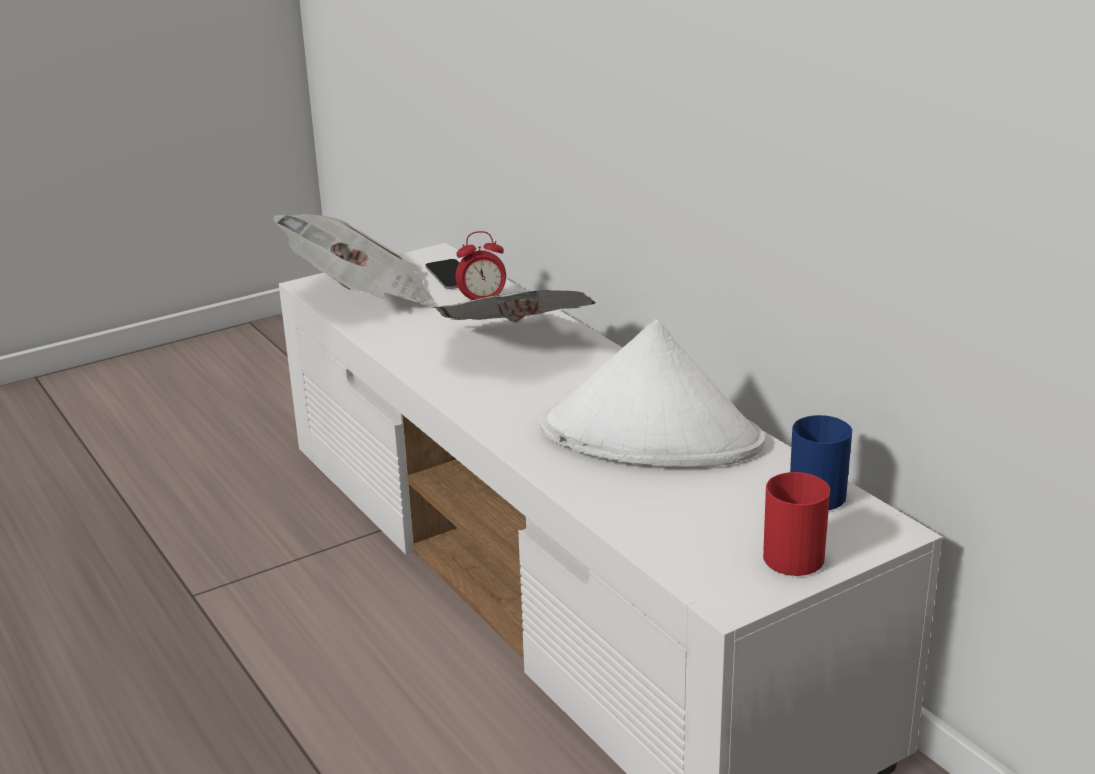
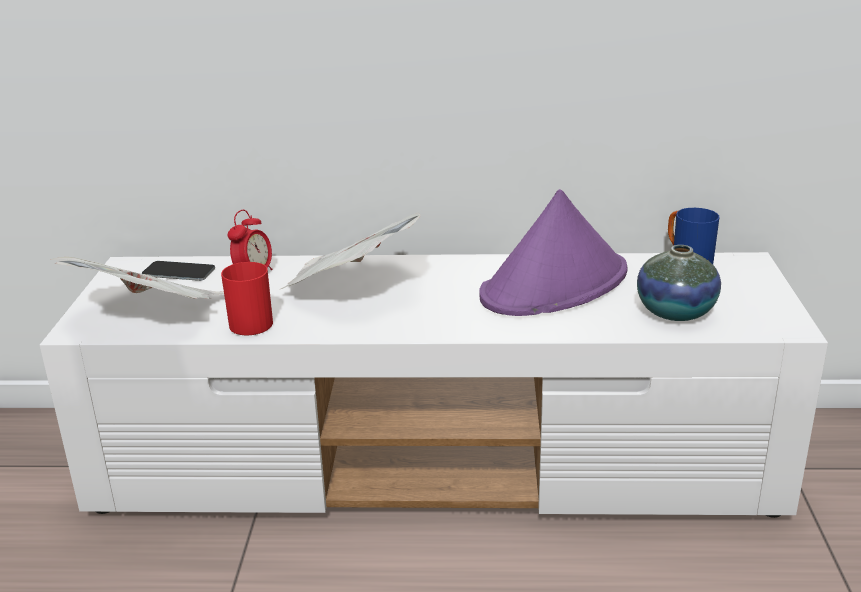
camera: 55 degrees left, 0 degrees up
(651, 436) = (555, 285): white hat -> purple hat
(676, 519) = (675, 312): none -> vase
(795, 553) = (752, 292): red mug -> red mug (247, 322)

